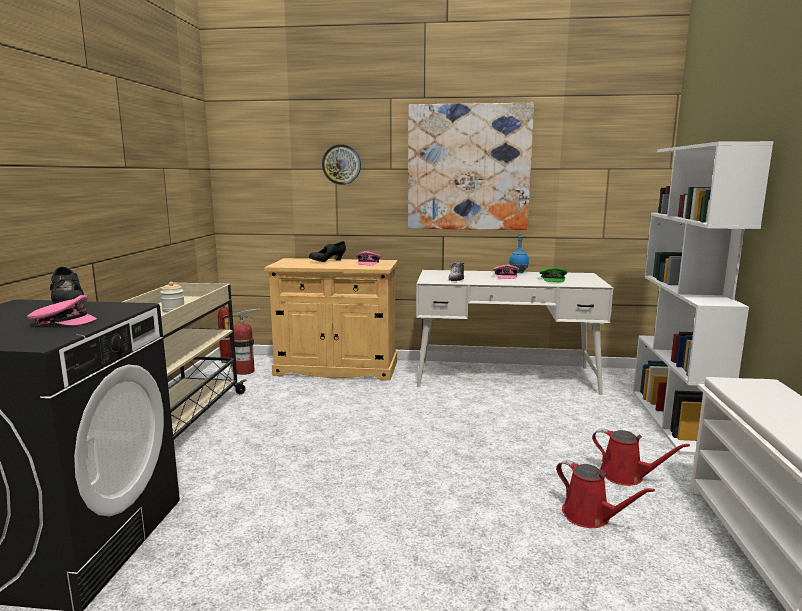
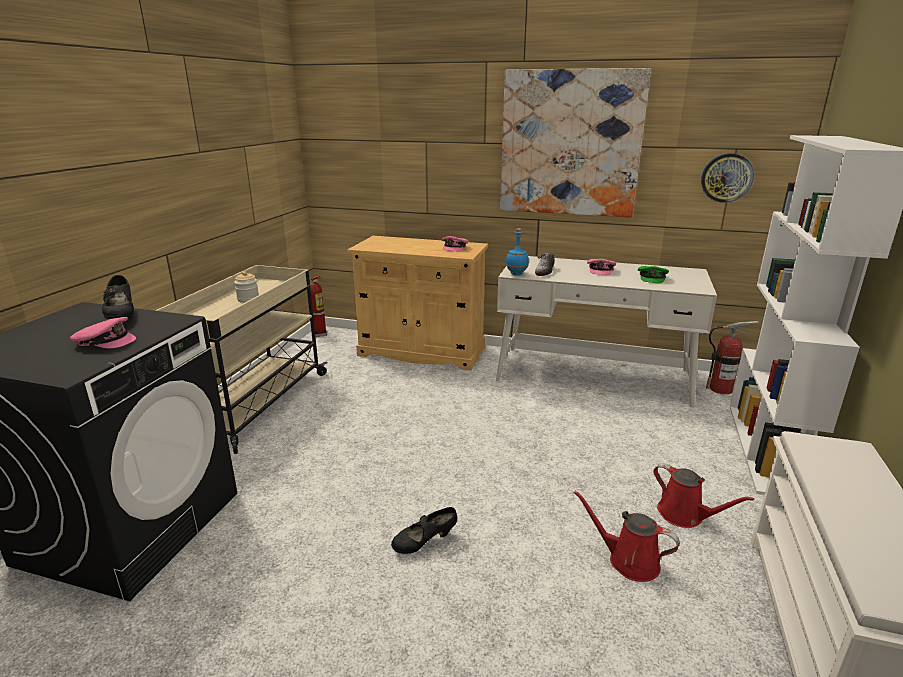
camera: 10 degrees right, 10 degrees up
(245, 371) = (332, 348): fire extinguisher -> fire extinguisher (720, 389)
(327, 261) = (414, 243): black shoe -> black shoe (424, 543)
(341, 164) = (432, 137): wall clock -> wall clock (726, 178)
(518, 272) = (618, 264): blue bottle -> blue bottle (517, 274)
(590, 516) = (628, 561): red watering can -> red watering can turned 150 degrees clockwise

